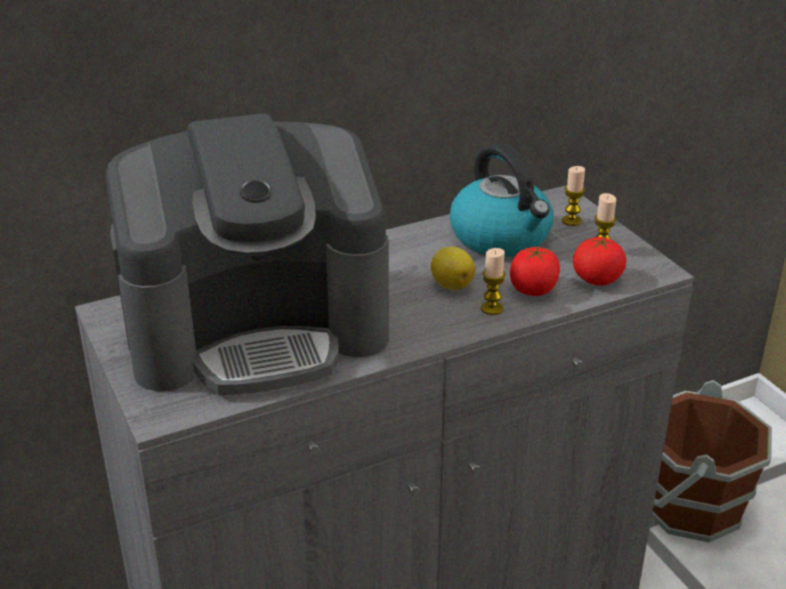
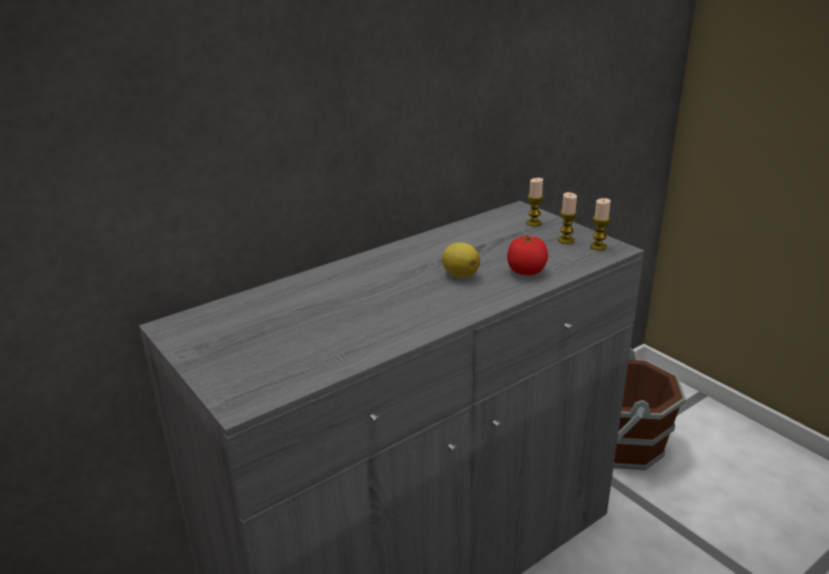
camera: 10 degrees left, 5 degrees down
(257, 328) = (308, 323): coffee machine -> none
(491, 308) = (499, 288): candle -> candle (598, 246)
(502, 238) = (485, 239): kettle -> none
(597, 279) = (572, 259): tomato -> none

